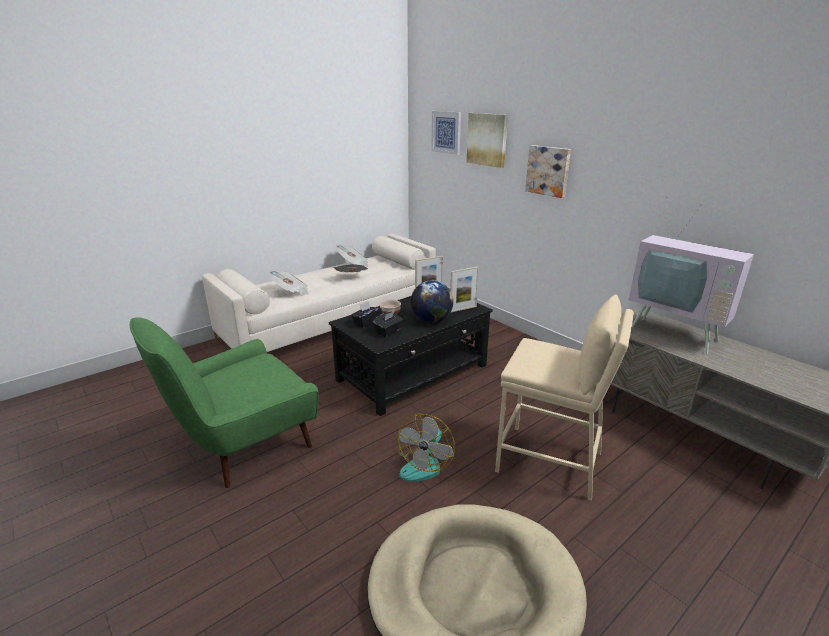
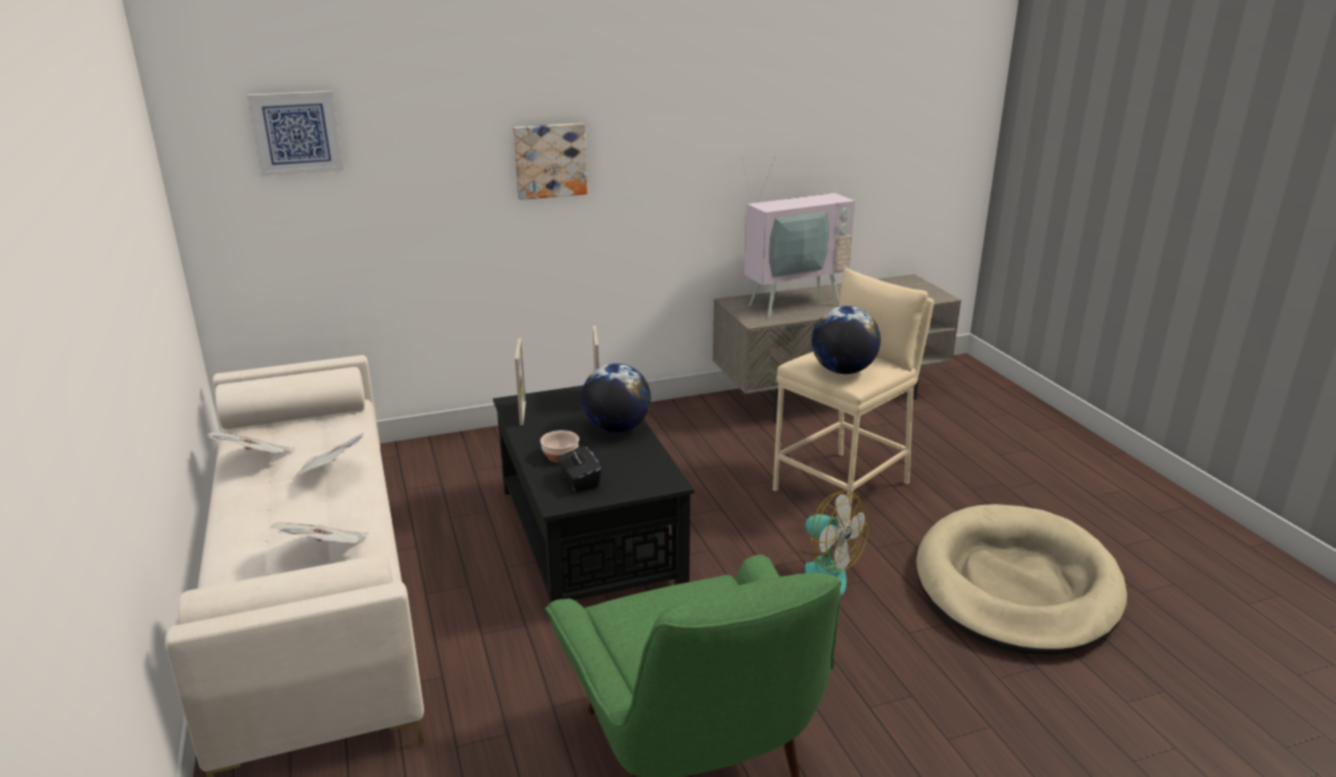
camera: 70 degrees left, 0 degrees up
(388, 331) = (626, 468): black tissue box -> none
(487, 139) = (412, 131): picture -> none
(533, 359) = (842, 371): none -> globe

